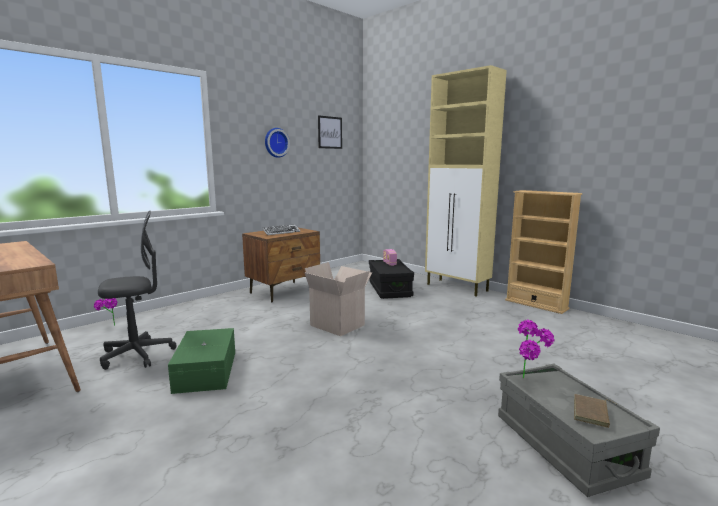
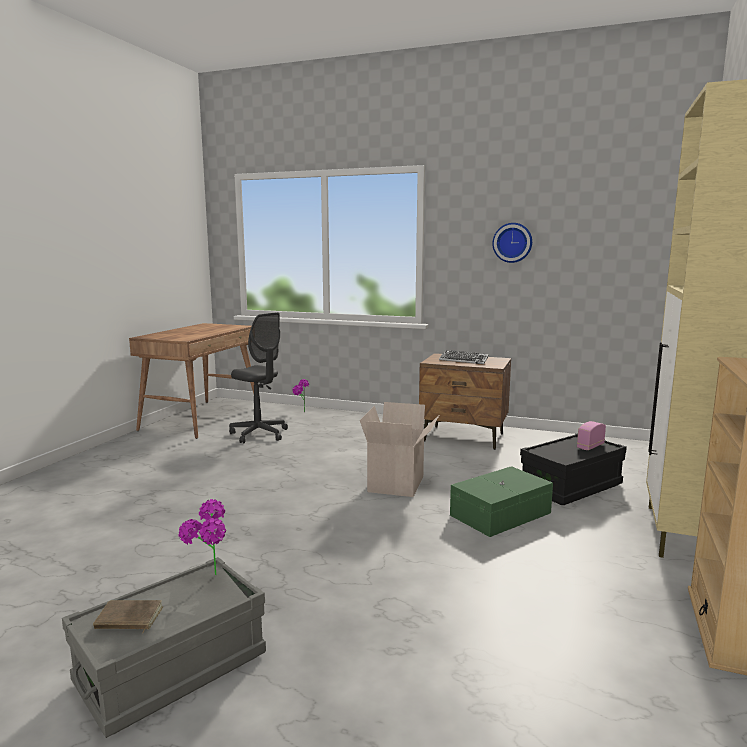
camera: 65 degrees right, 0 degrees up
(207, 370) = (248, 461): green storage box -> green storage box (502, 514)
(330, 132) = (619, 223): picture -> none

